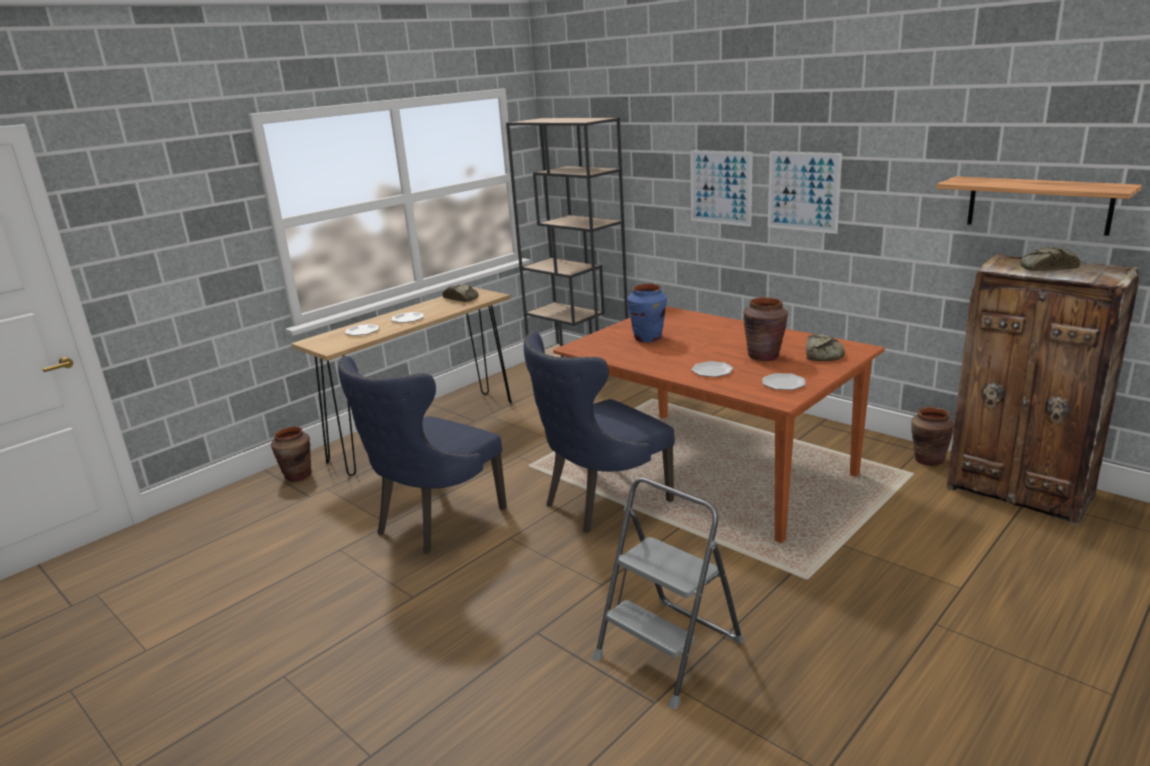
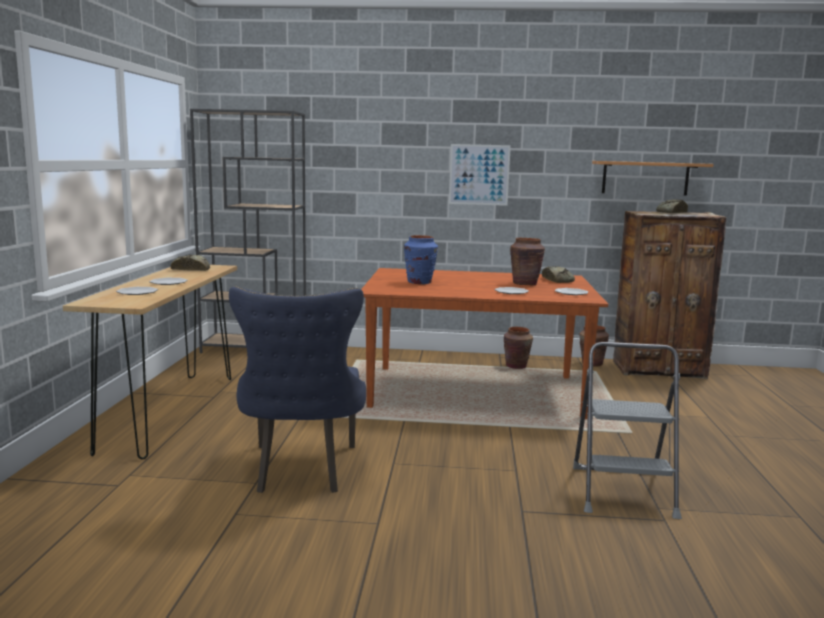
camera: 40 degrees left, 10 degrees down
(298, 476) = (69, 473): brown vase -> brown vase (516, 366)
(601, 502) = (428, 425): blue chair -> none
(720, 187) = (405, 173): picture -> none

